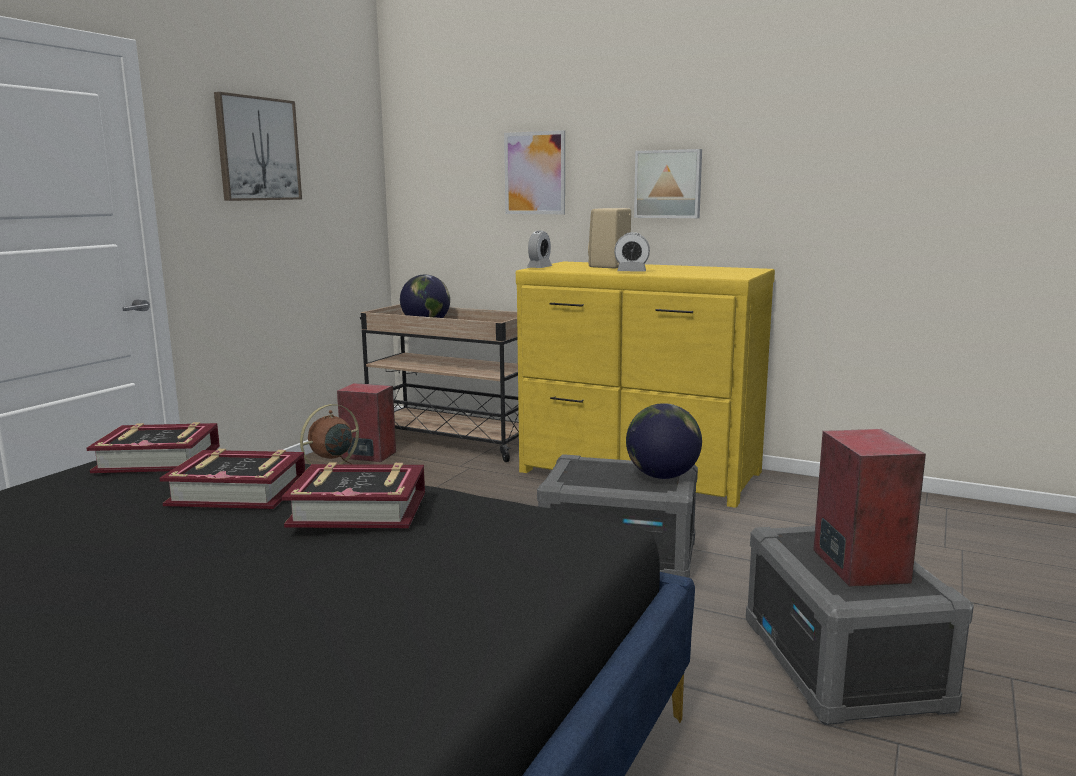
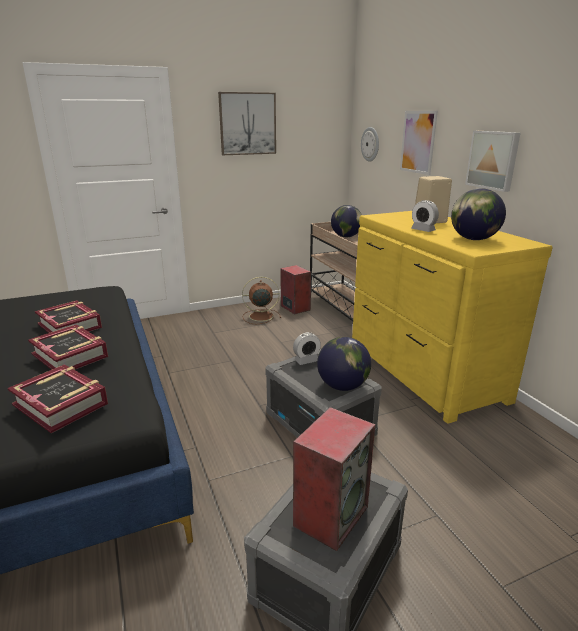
camera: 40 degrees right, 10 degrees up
(158, 459) = (86, 297): book -> book (61, 404)
(434, 184) = (370, 144): none -> wall clock
(539, 268) = (381, 215): alarm clock -> alarm clock (306, 360)
(701, 272) = (473, 239): none -> globe

